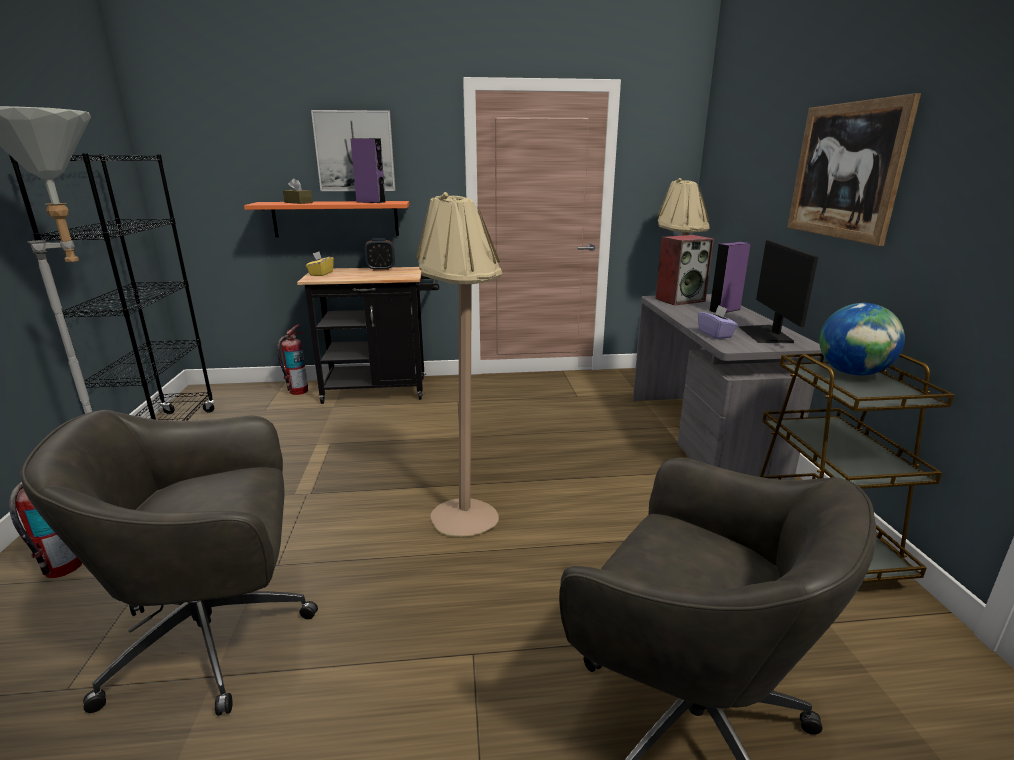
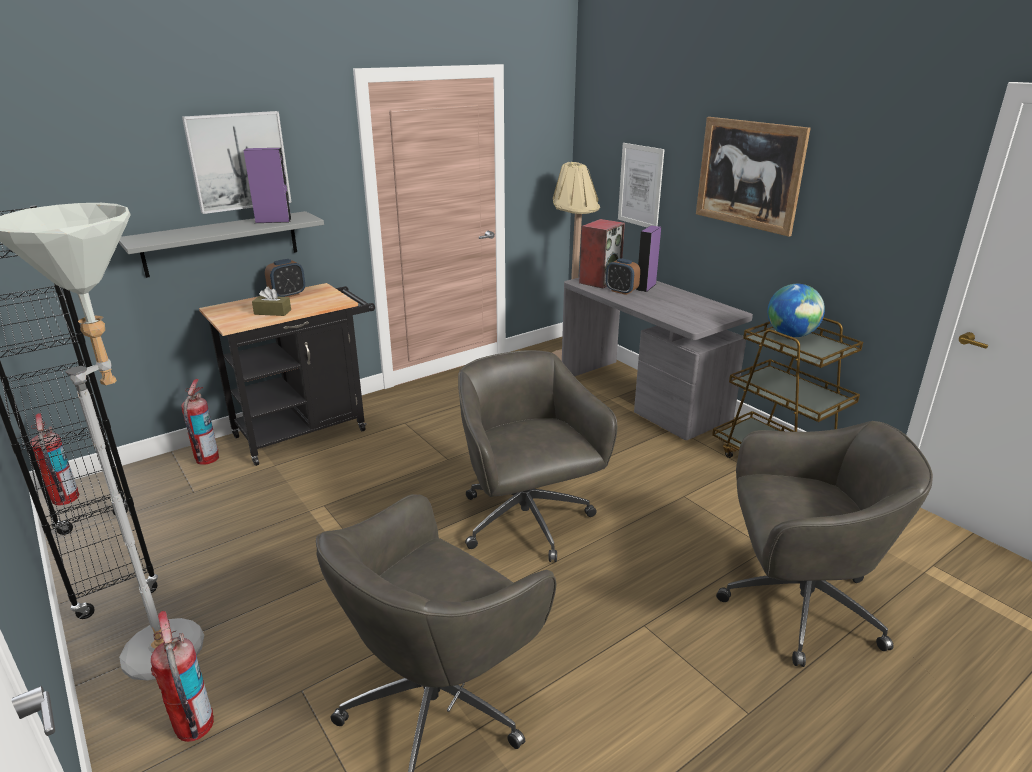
camera: 30 degrees left, 5 degrees up
(195, 393) = (65, 499): none -> fire extinguisher
(298, 202) = (185, 233): brown tissue box -> brown tissue box (272, 312)
(321, 274) = (228, 315): yellow tissue box -> none
(336, 219) = (221, 243): orange shelf -> grey shelf
(468, 508) = (527, 522): beige floor lamp -> grey office chair
(691, 310) = (621, 291): none -> alarm clock
(715, 334) = (669, 316): purple tissue box -> none
(745, 202) = (640, 186): none -> picture
(766, 334) = (702, 308): monitor -> none

